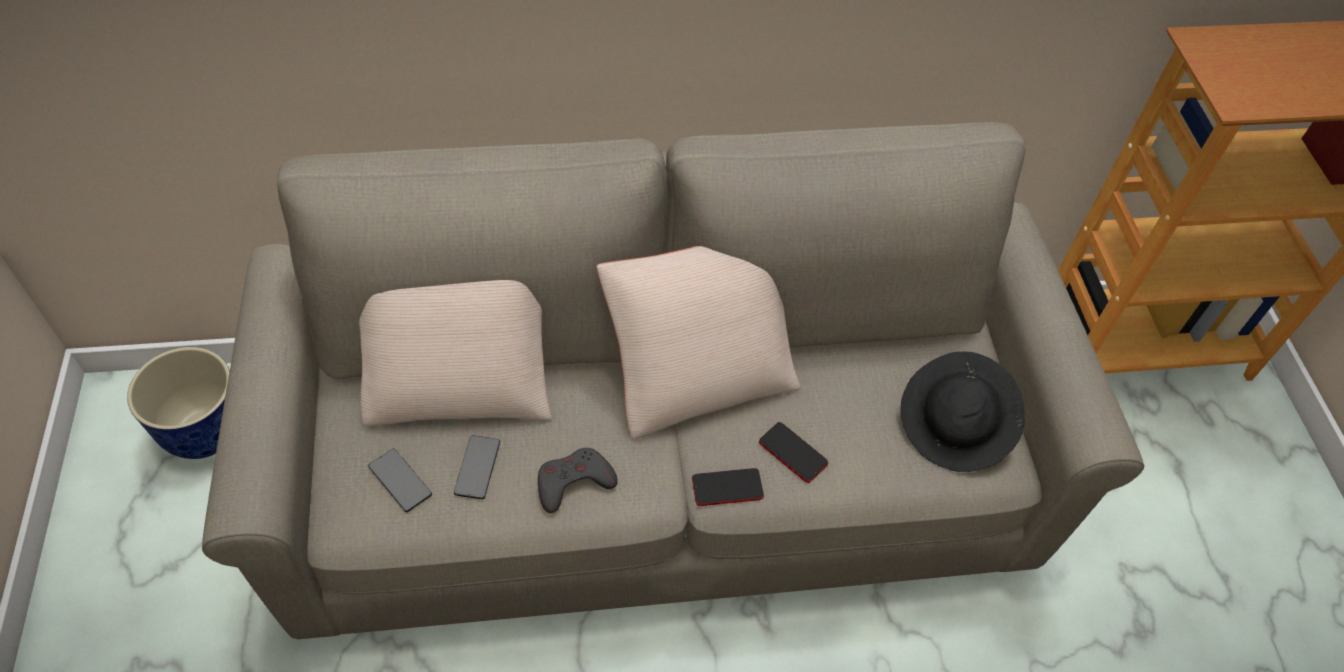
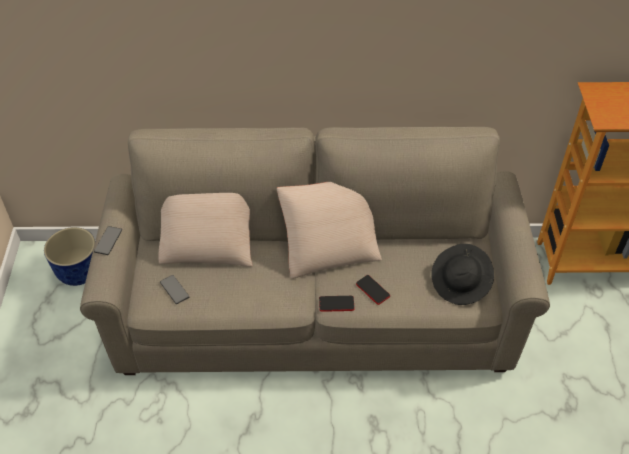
camera: 10 degrees right, 5 degrees down
(477, 467) = (212, 286): phone -> phone (108, 241)
(573, 482) = (259, 296): grey game controller -> none

